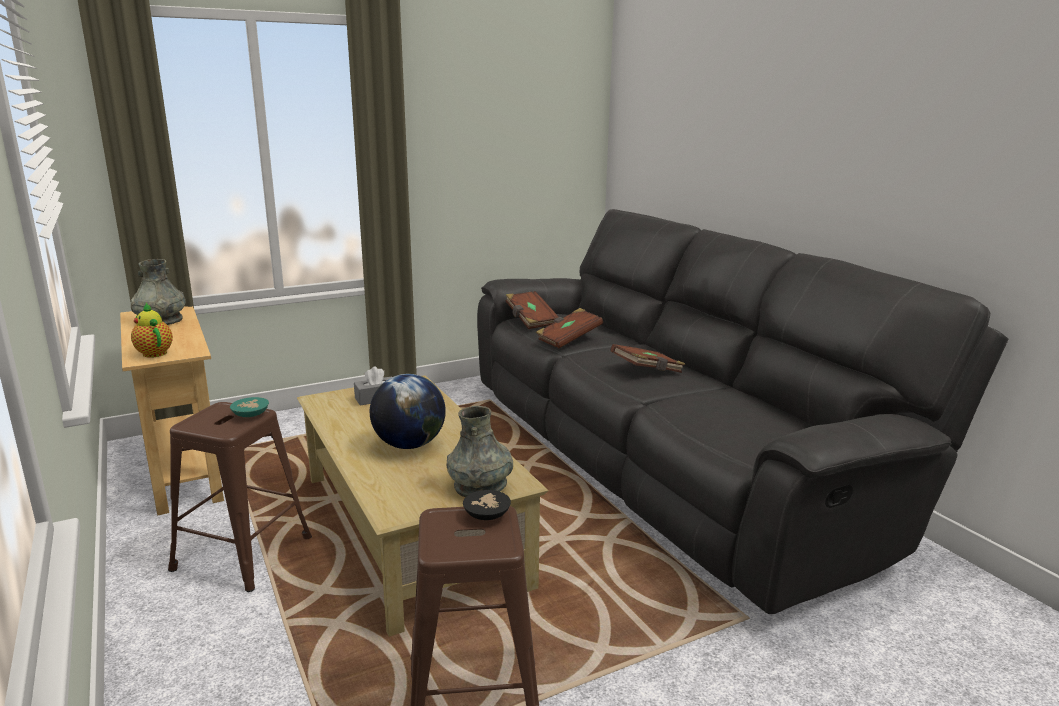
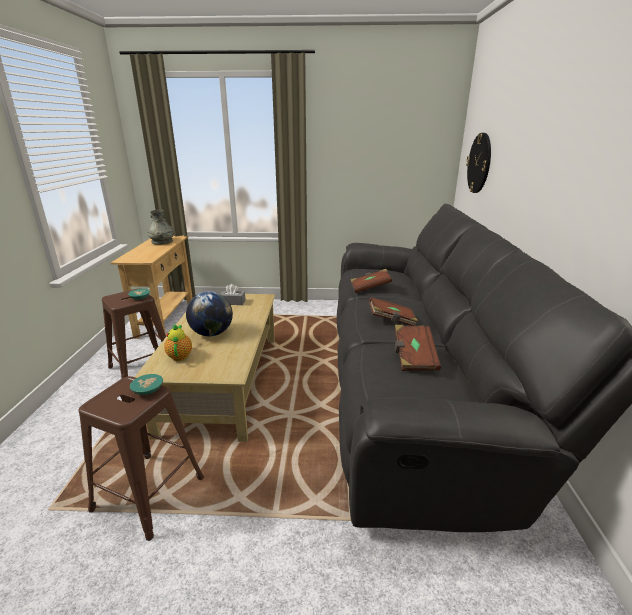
camera: 30 degrees right, 5 degrees up
(153, 353) = (132, 257): teapot -> teapot (180, 355)
(480, 486) = (212, 369): grey vase -> none
(487, 514) = (149, 390): black bowl -> turquoise bowl
(531, 320) = (362, 272): brown book -> brown book (413, 357)
(660, 152) = (479, 163): none -> wall clock

